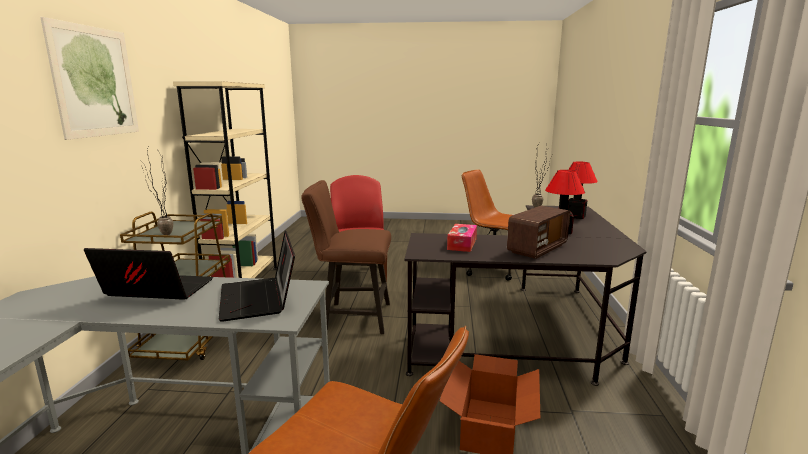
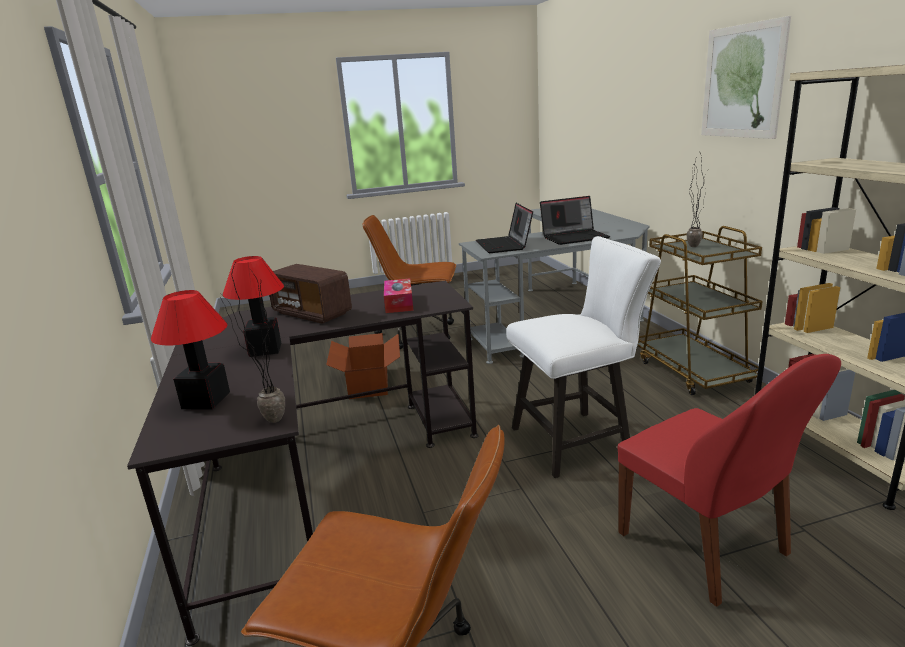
camera: 160 degrees right, 5 degrees up
(259, 299) = (504, 245): laptop -> laptop turned 150 degrees counterclockwise
(351, 317) = (578, 440): brown chair -> white chair
(537, 249) = (312, 313): radio -> radio turned 75 degrees counterclockwise

